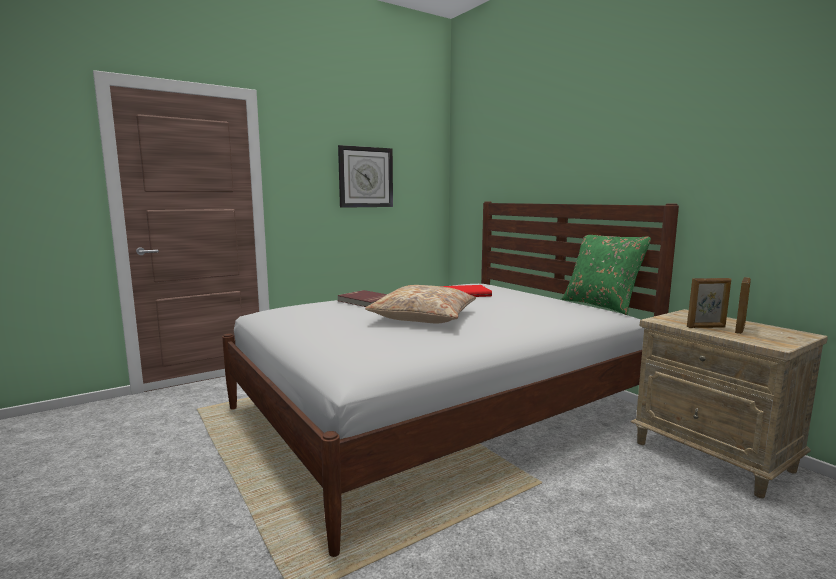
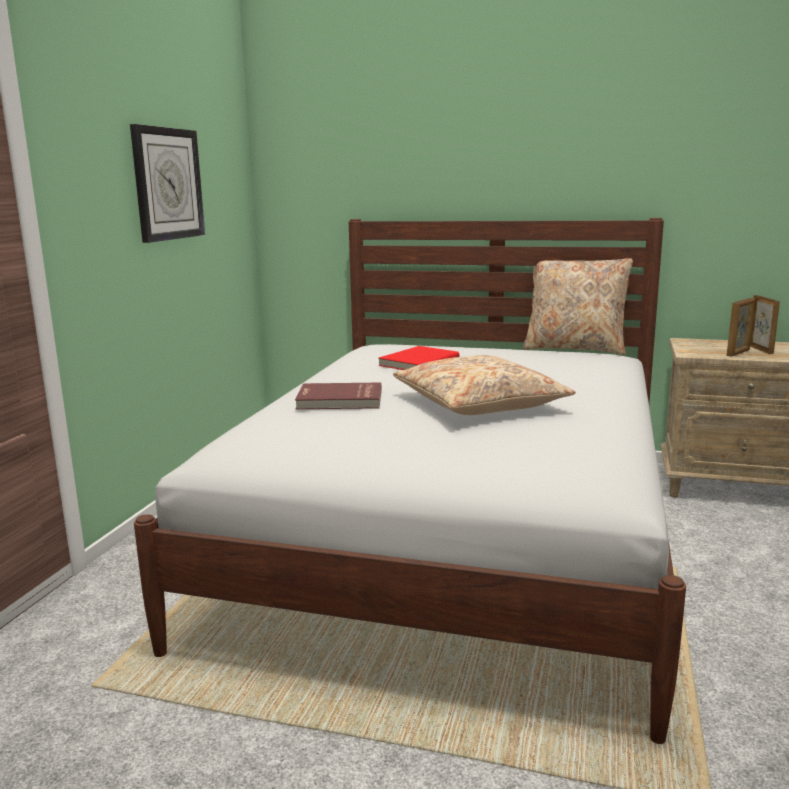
camera: 40 degrees left, 5 degrees up
(601, 305) = (575, 348): green pillow -> beige pillow

